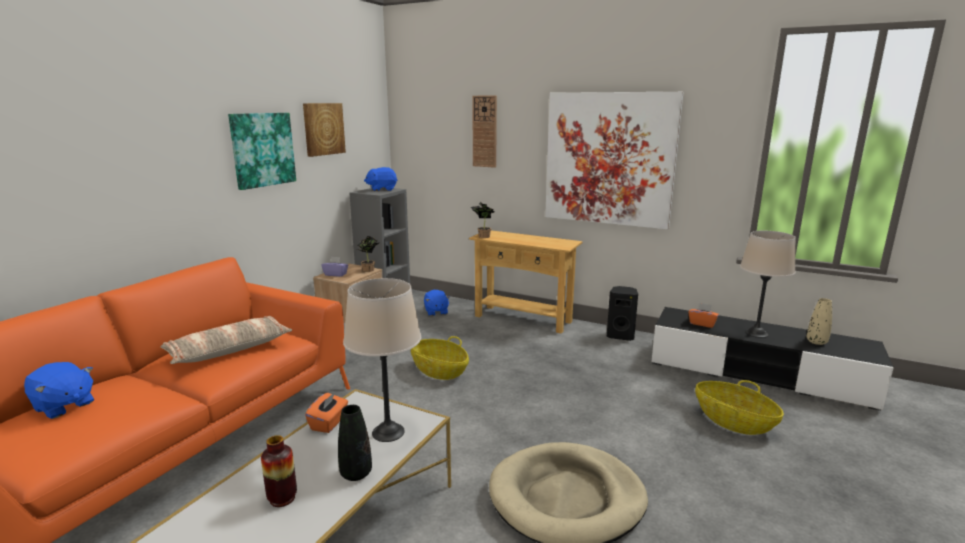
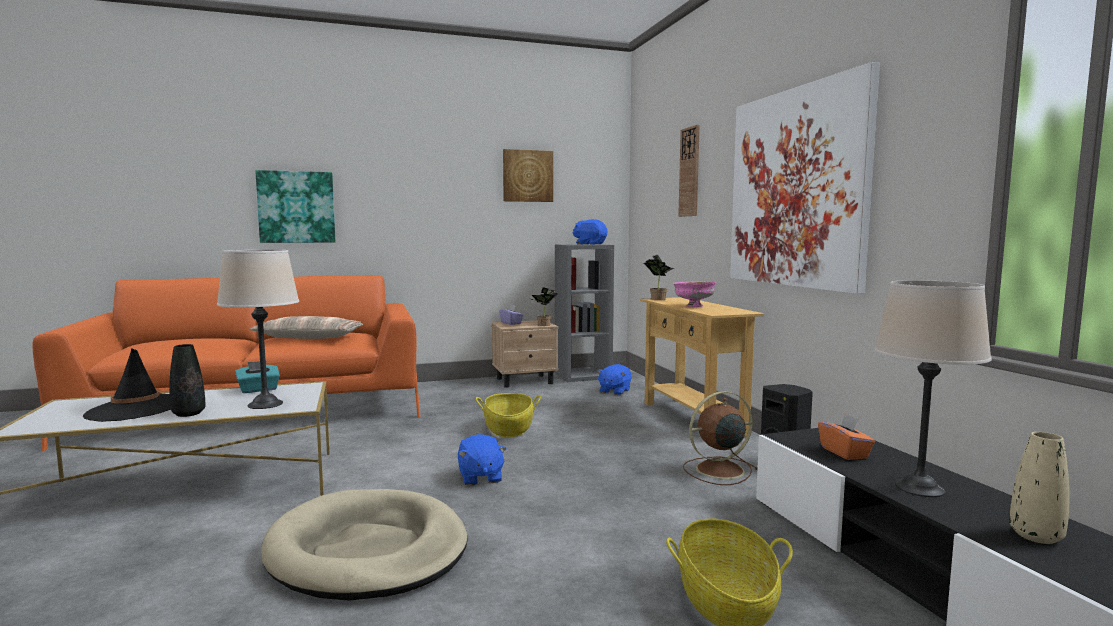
camera: 45 degrees right, 10 degrees down
(63, 406) = (181, 339): blue plush toy -> blue plush toy (480, 477)
(262, 149) = (449, 189): picture -> picture (296, 207)
(282, 498) = (136, 409): vase -> black hat
(329, 423) = (258, 390): orange tissue box -> turquoise tissue box
(530, 241) = (693, 306): none -> pink bowl
(602, 351) = (717, 470): none -> brown fan

